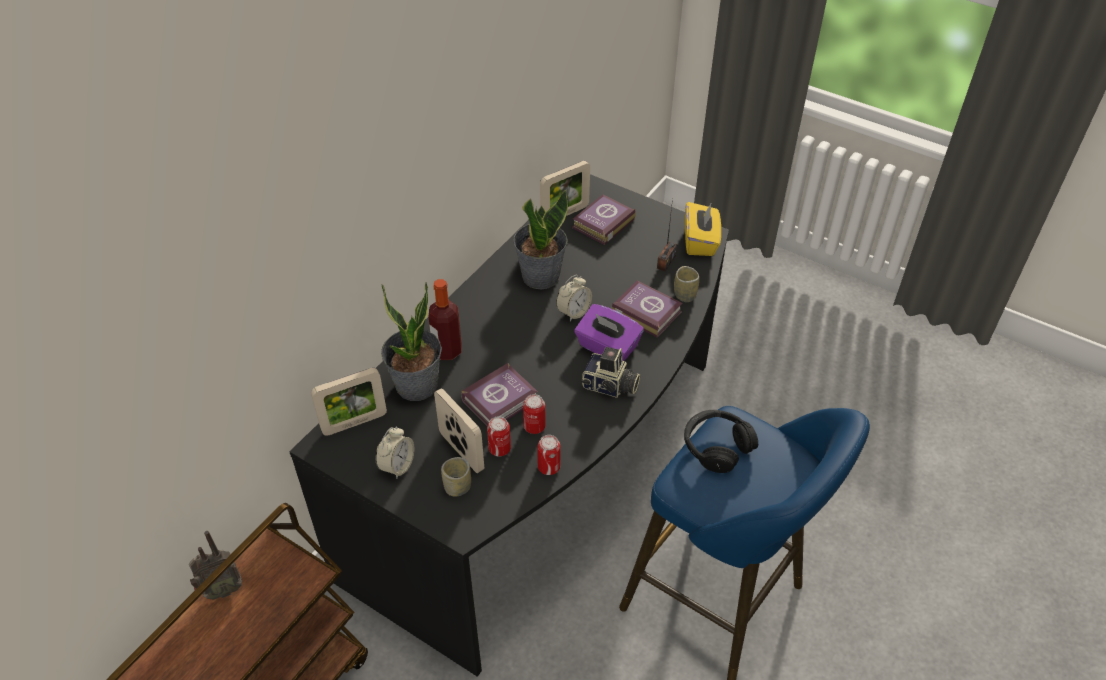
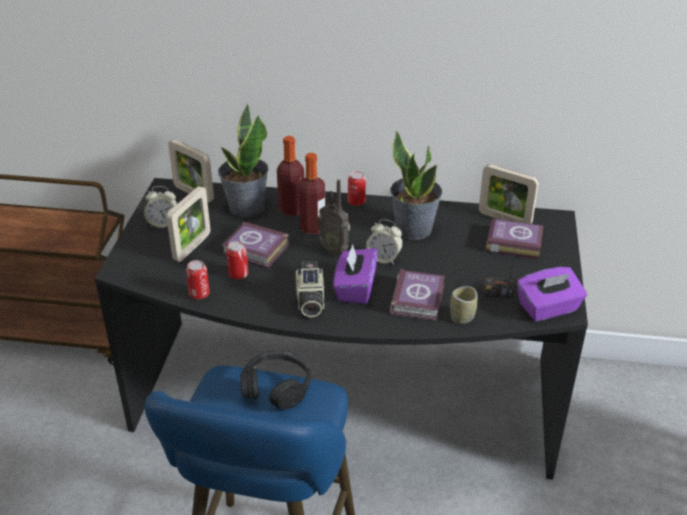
camera: 65 degrees right, 10 degrees down
(222, 590) = (63, 216): radio -> radio (335, 250)
(457, 487) = (156, 256): cup -> none
(491, 345) = (313, 228): none -> bottle
(499, 449) = (205, 264): can -> can (356, 202)
(700, 242) = (548, 308): yellow tissue box -> purple tissue box

